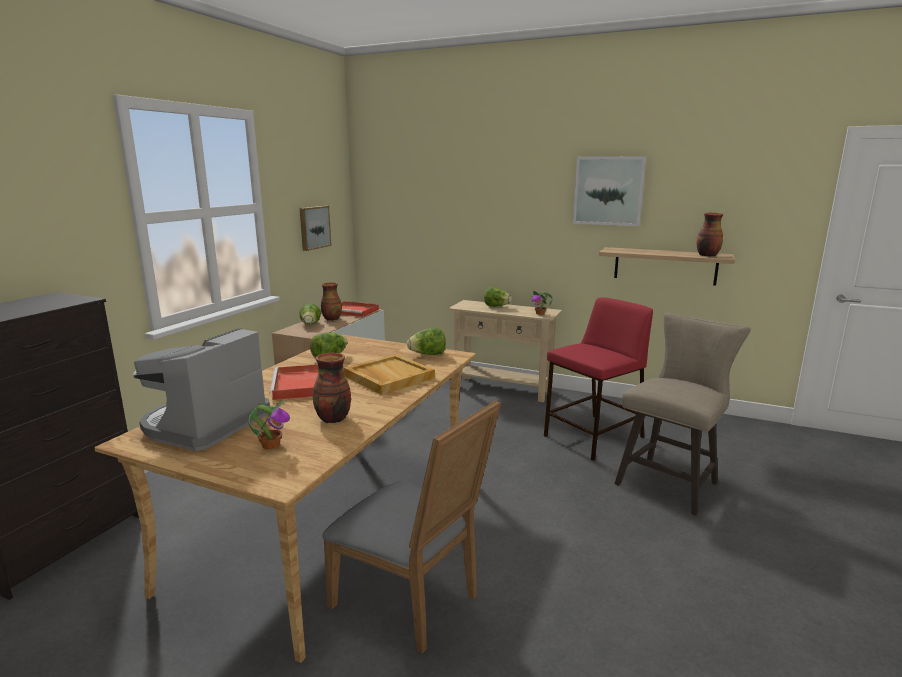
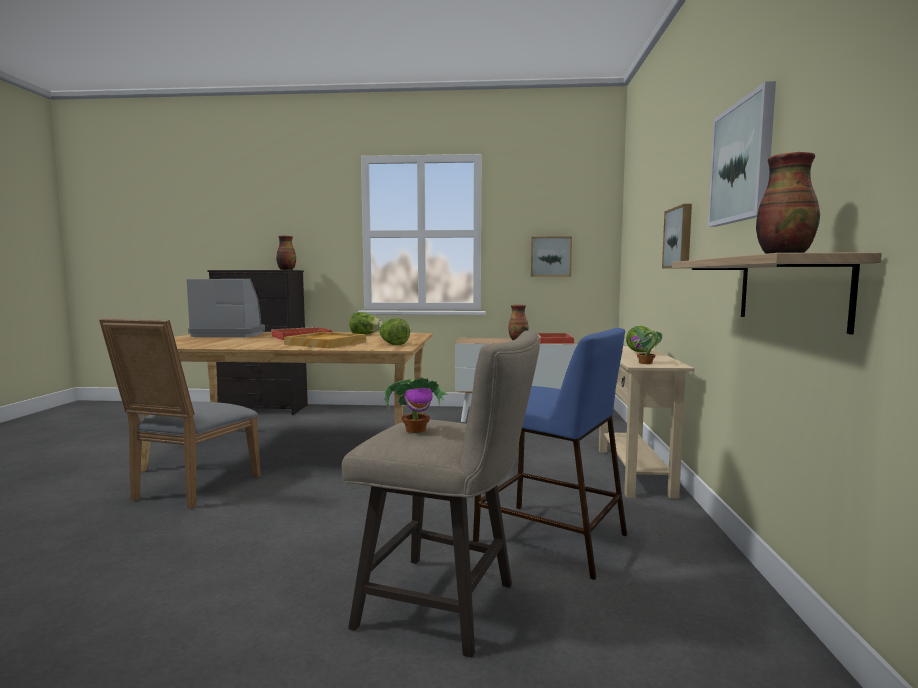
camera: 70 degrees right, 10 degrees down
(271, 445) = (195, 341): potted plant -> potted plant (416, 430)
(310, 325) = (492, 339): lettuce -> none
(332, 419) = (235, 343): vase -> vase (286, 270)
(510, 222) = (679, 238): none -> picture
(593, 437) = (548, 538): red stool -> blue stool

